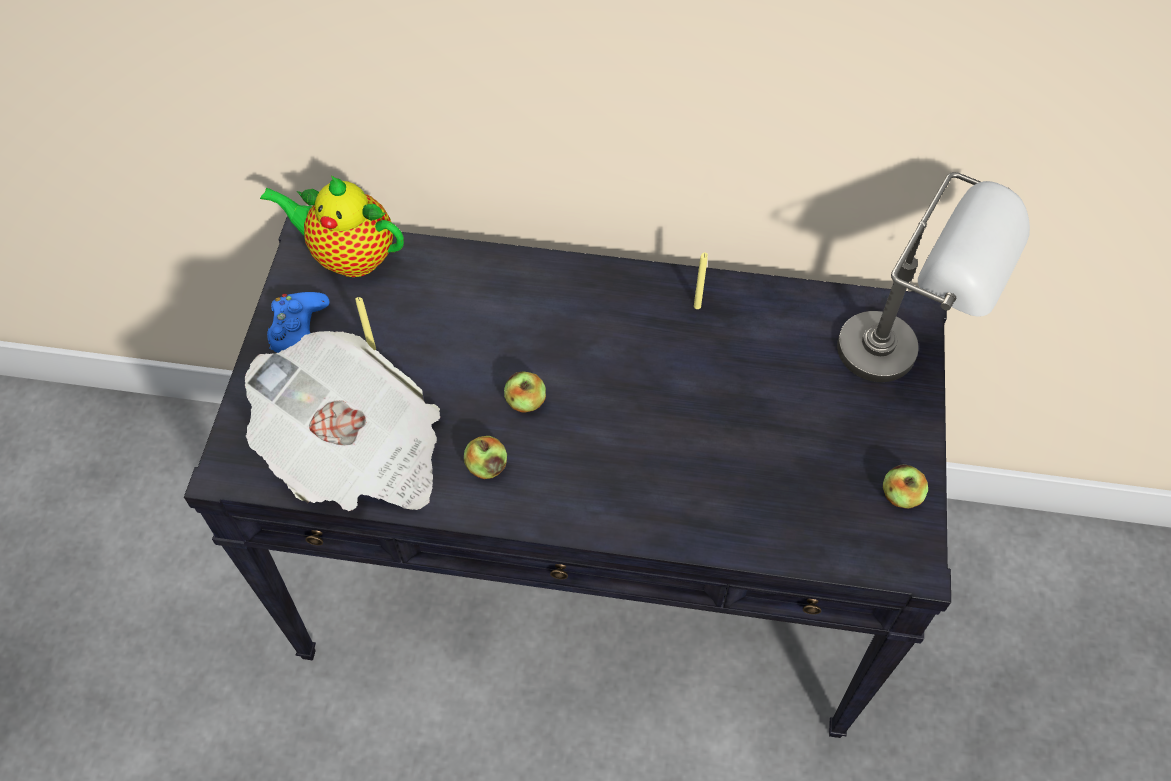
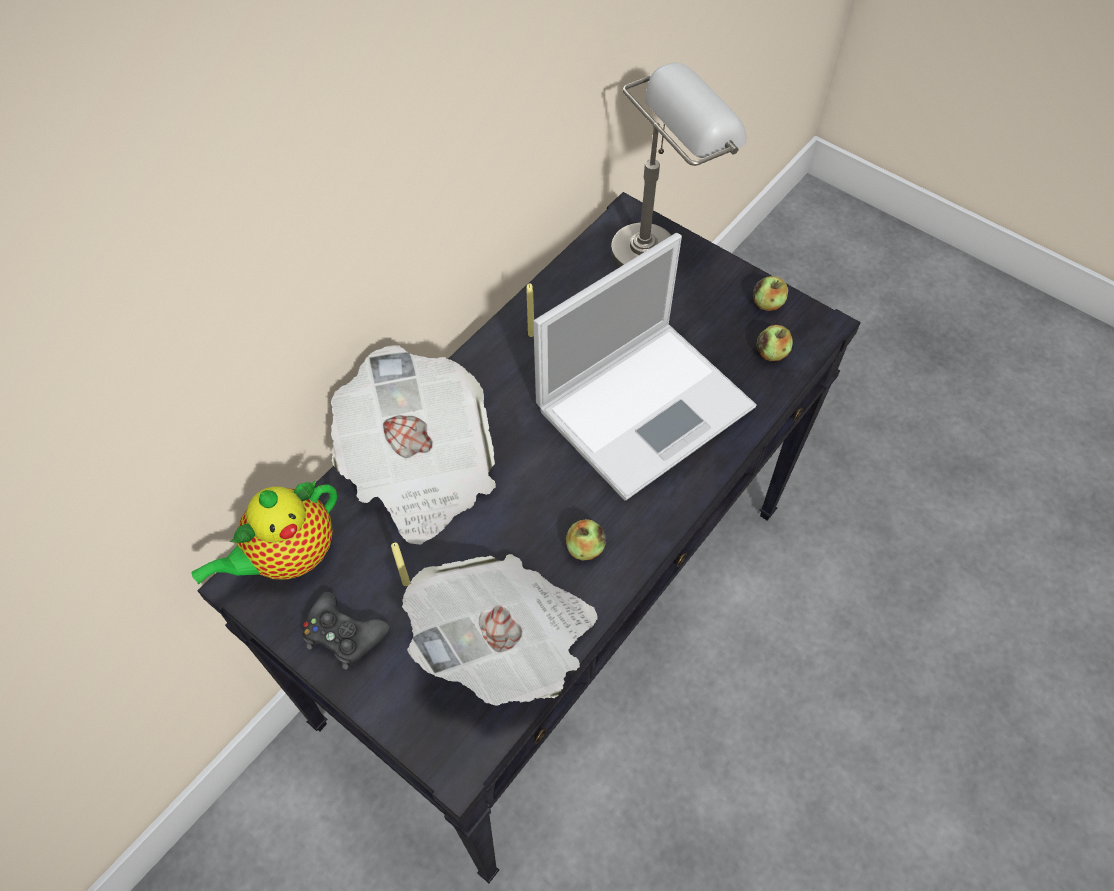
camera: 60 degrees left, 0 degrees up
(300, 331) = (343, 635): blue game controller -> black game controller
(489, 298) = (419, 468): none -> newspaper
(525, 402) = (541, 491): apple -> apple (771, 353)
(683, 443) = (647, 405): none -> laptop

